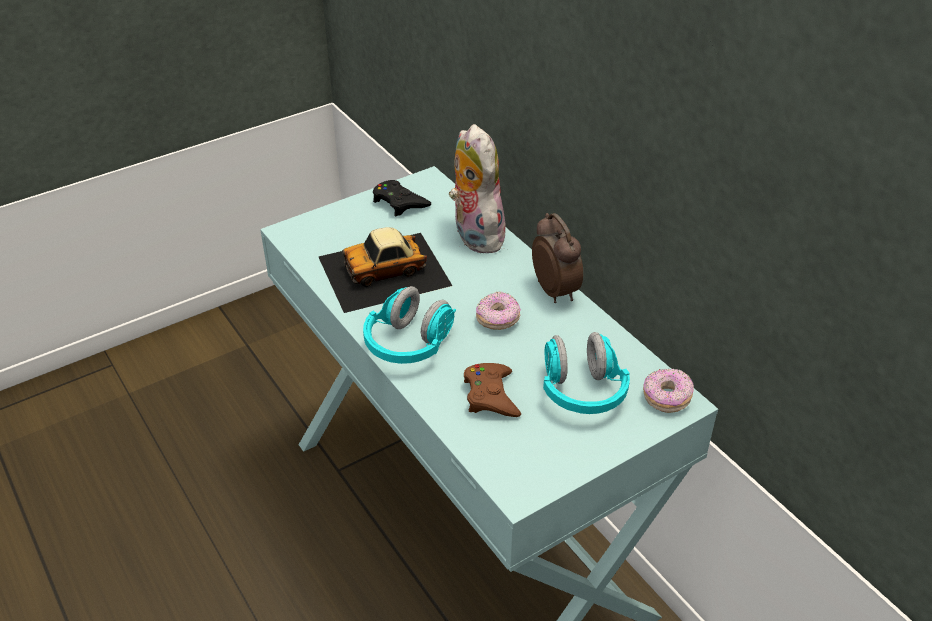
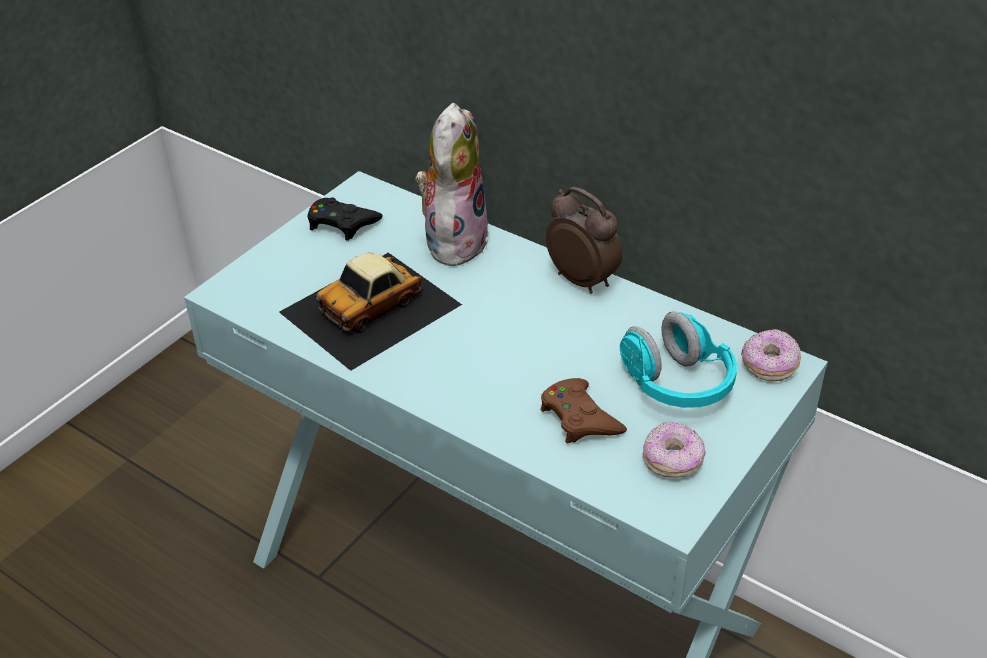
camera: 20 degrees left, 0 degrees up
(409, 344) = (451, 386): turquoise headphones -> none
(474, 235) = (454, 240): plush toy -> plush toy turned 60 degrees clockwise
(498, 319) = (537, 329): donut -> donut (672, 461)

